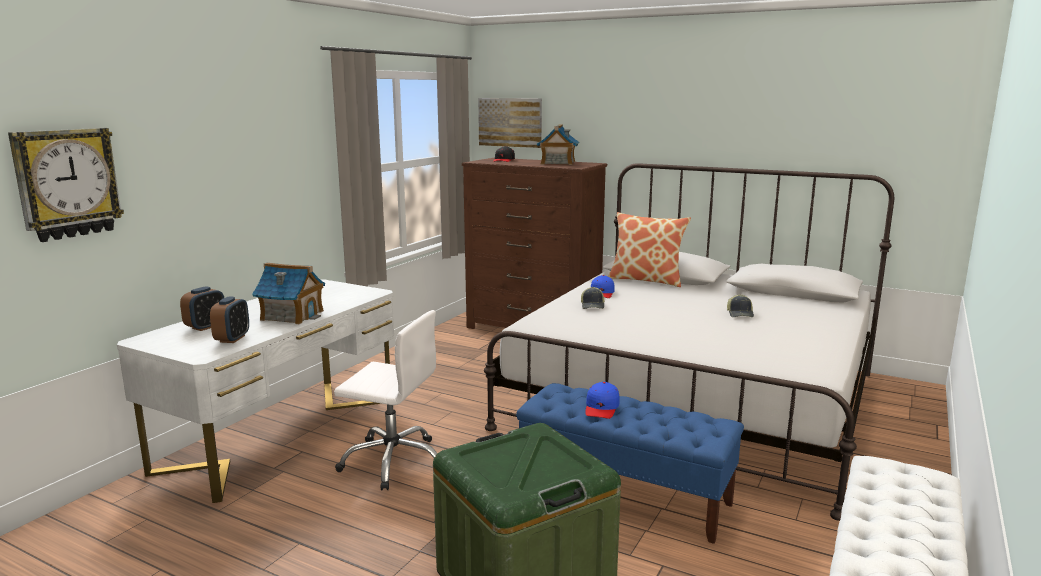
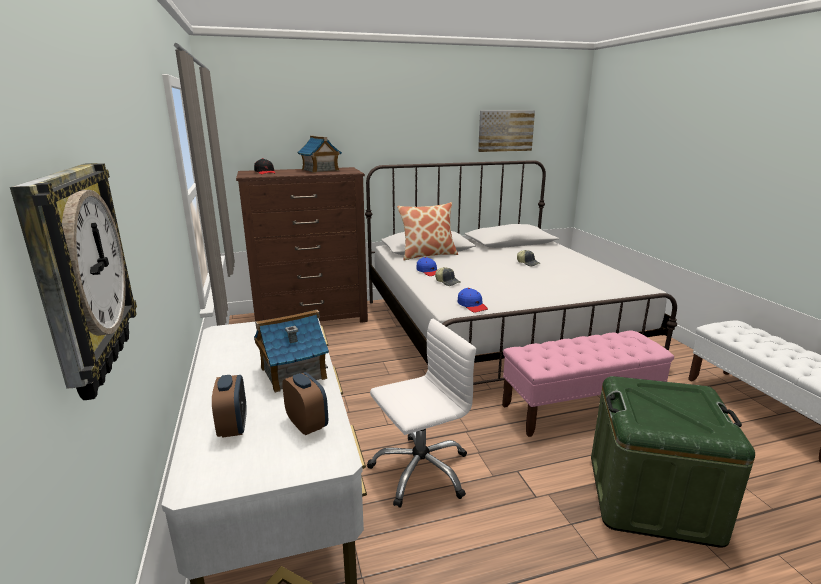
camera: 45 degrees left, 5 degrees up
(510, 122) = (251, 135): picture -> picture (505, 131)
(602, 408) = (573, 352): blue cap -> blue cap (472, 305)
(625, 495) = (580, 408): blue bench -> pink bench

